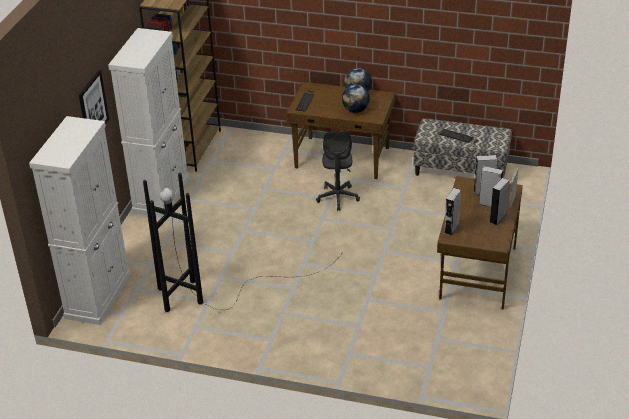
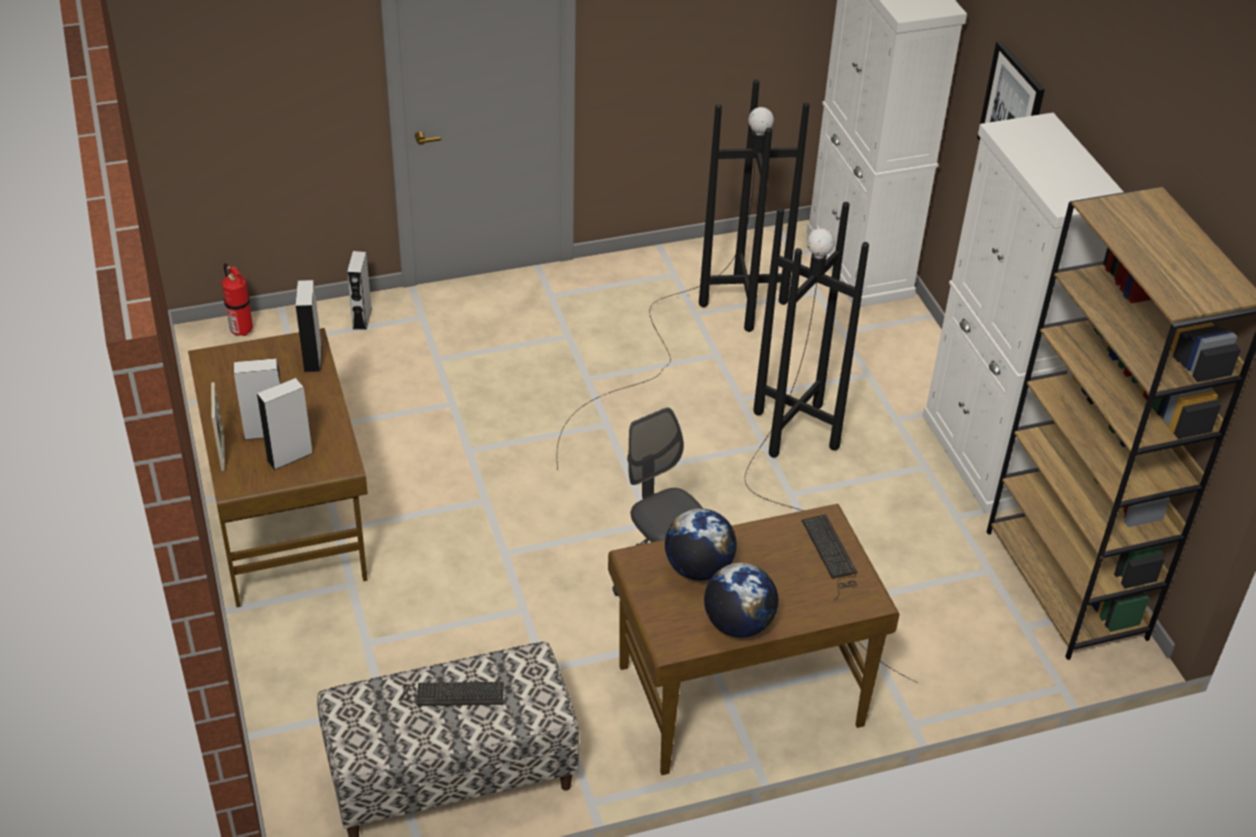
camera: 145 degrees right, 5 degrees up
(245, 210) = (805, 486): none -> black floor lamp
(454, 384) = (240, 329): none -> fire extinguisher
(497, 218) = (235, 407): grey speaker -> grey speaker (362, 318)

